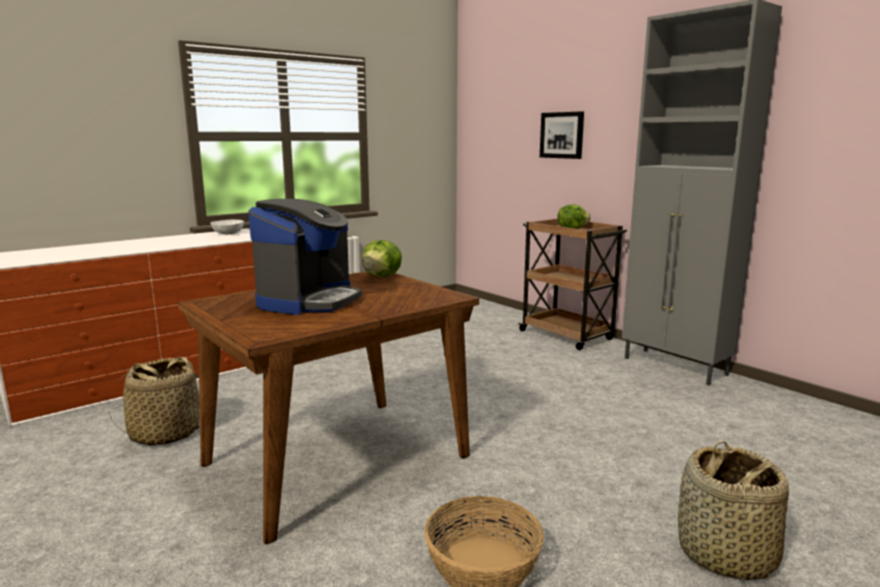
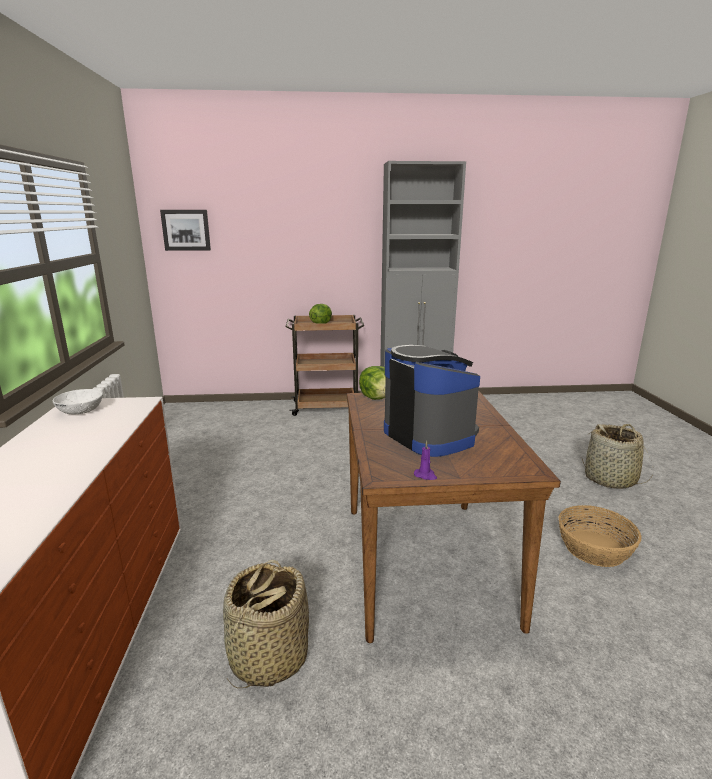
camera: 55 degrees left, 5 degrees up
(215, 311) = (425, 475): none -> purple candle
(562, 135) = (284, 246): picture -> picture (186, 230)

